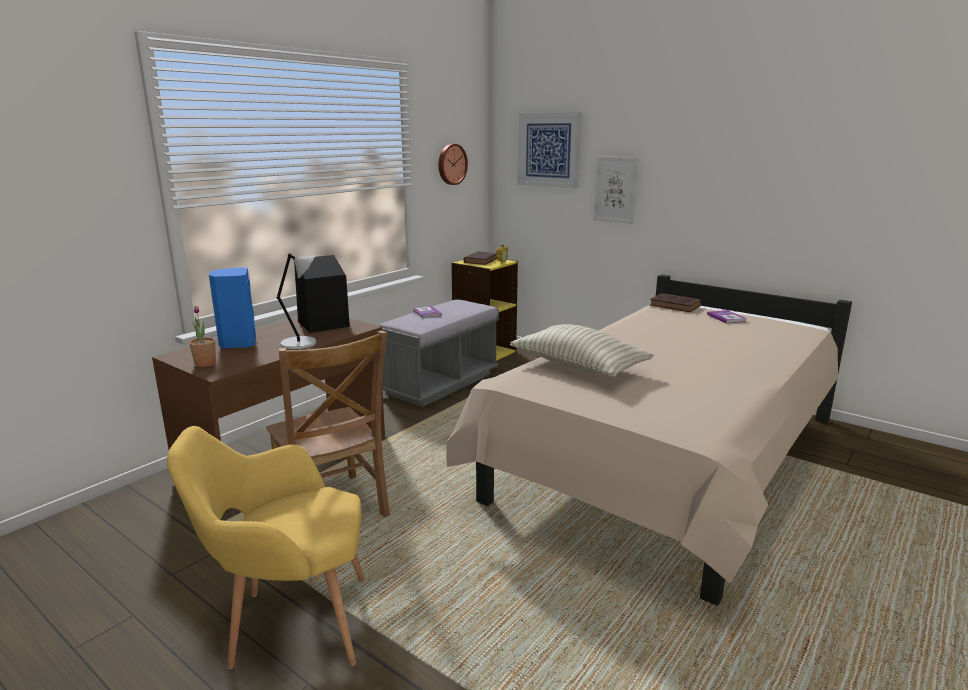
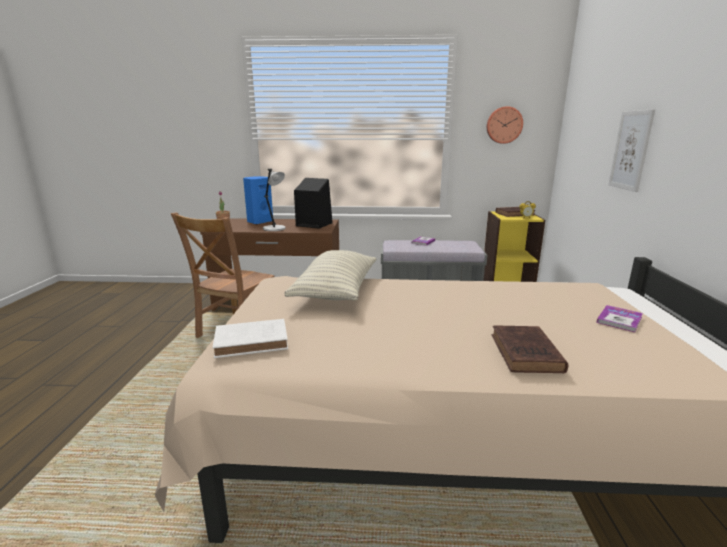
camera: 55 degrees right, 0 degrees up
(290, 625) = (123, 362): yellow armchair -> none
(549, 150) = (594, 109): picture -> none
(669, 416) = (254, 342): none -> white book
(676, 306) = (601, 291): brown book -> brown book (526, 354)

